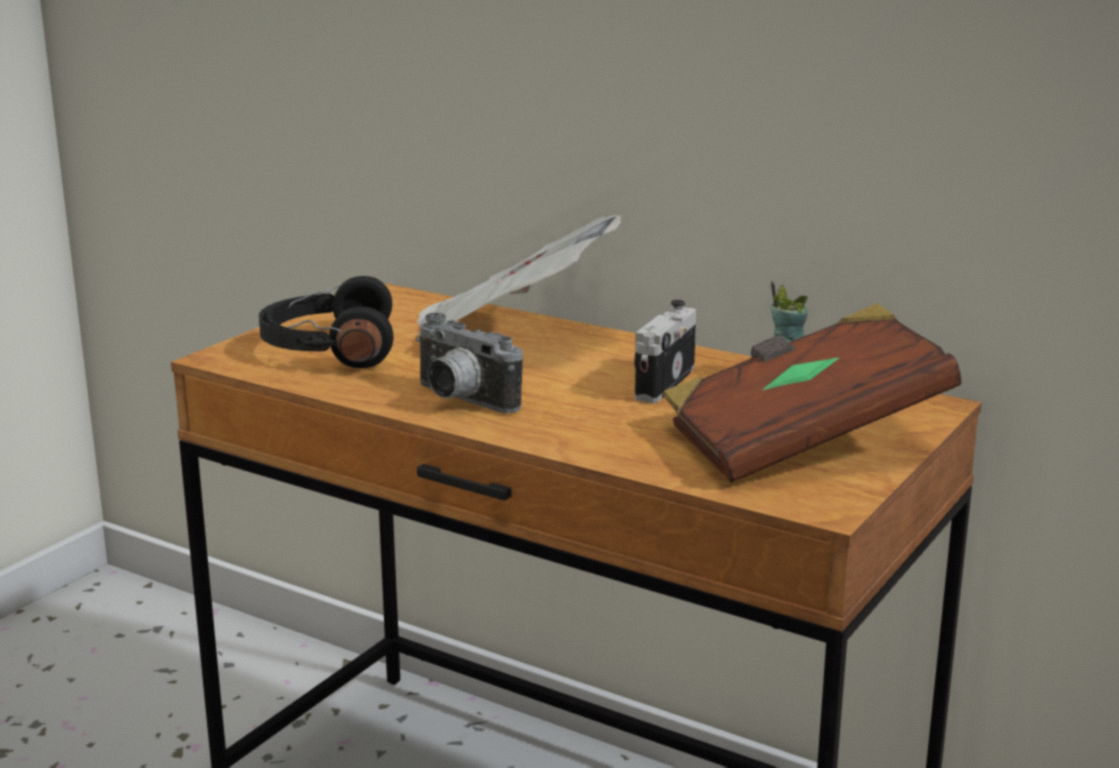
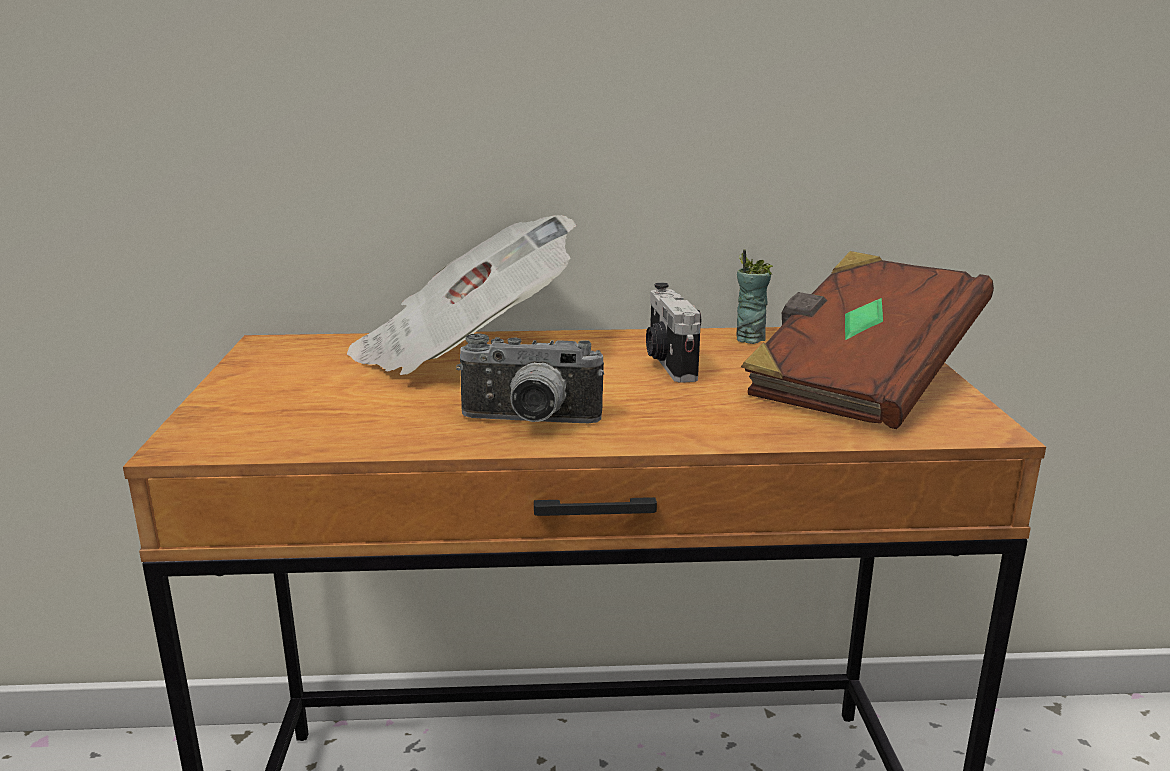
camera: 35 degrees left, 0 degrees up
(328, 349) = (305, 407): black headphones -> none

